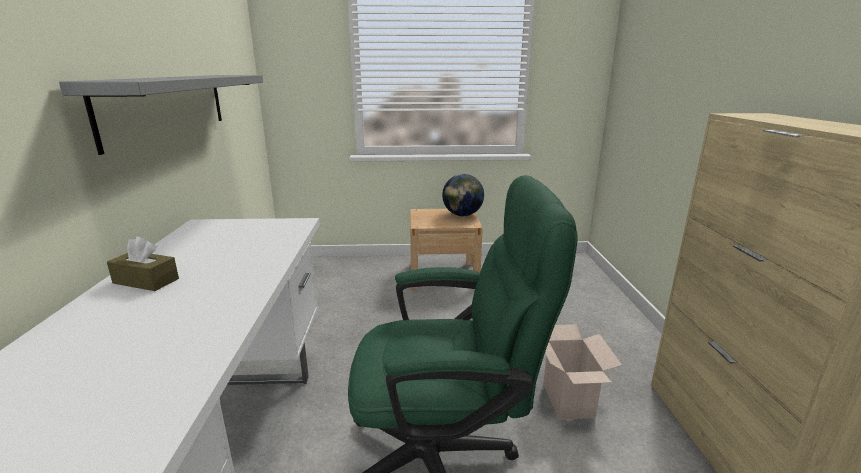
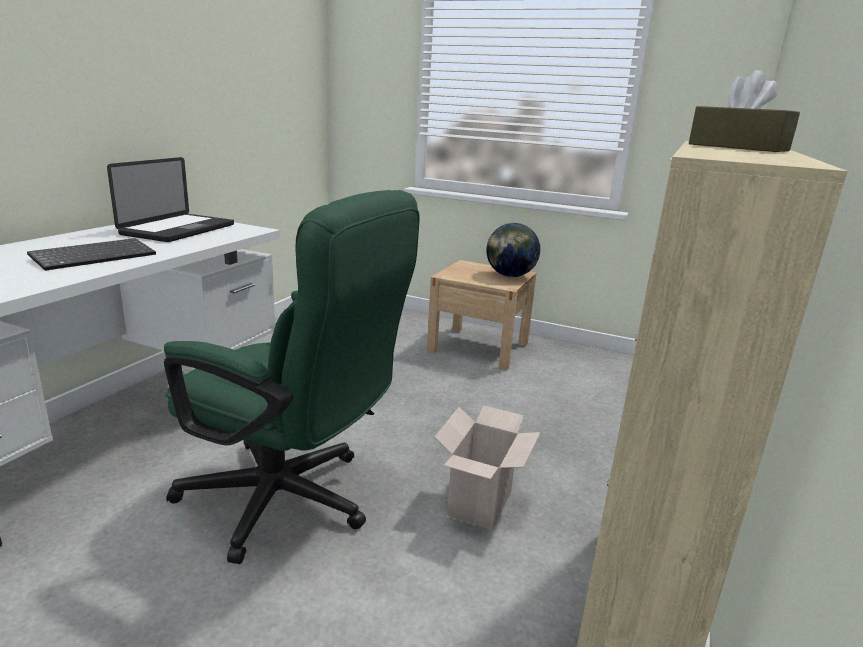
camera: 25 degrees right, 0 degrees up
(146, 281) = (70, 242): brown tissue box -> brown tissue box (738, 147)
(168, 106) = (171, 99): grey shelf -> none
(207, 291) = (95, 256): none -> keyboard
(230, 238) = (179, 229): none -> laptop

